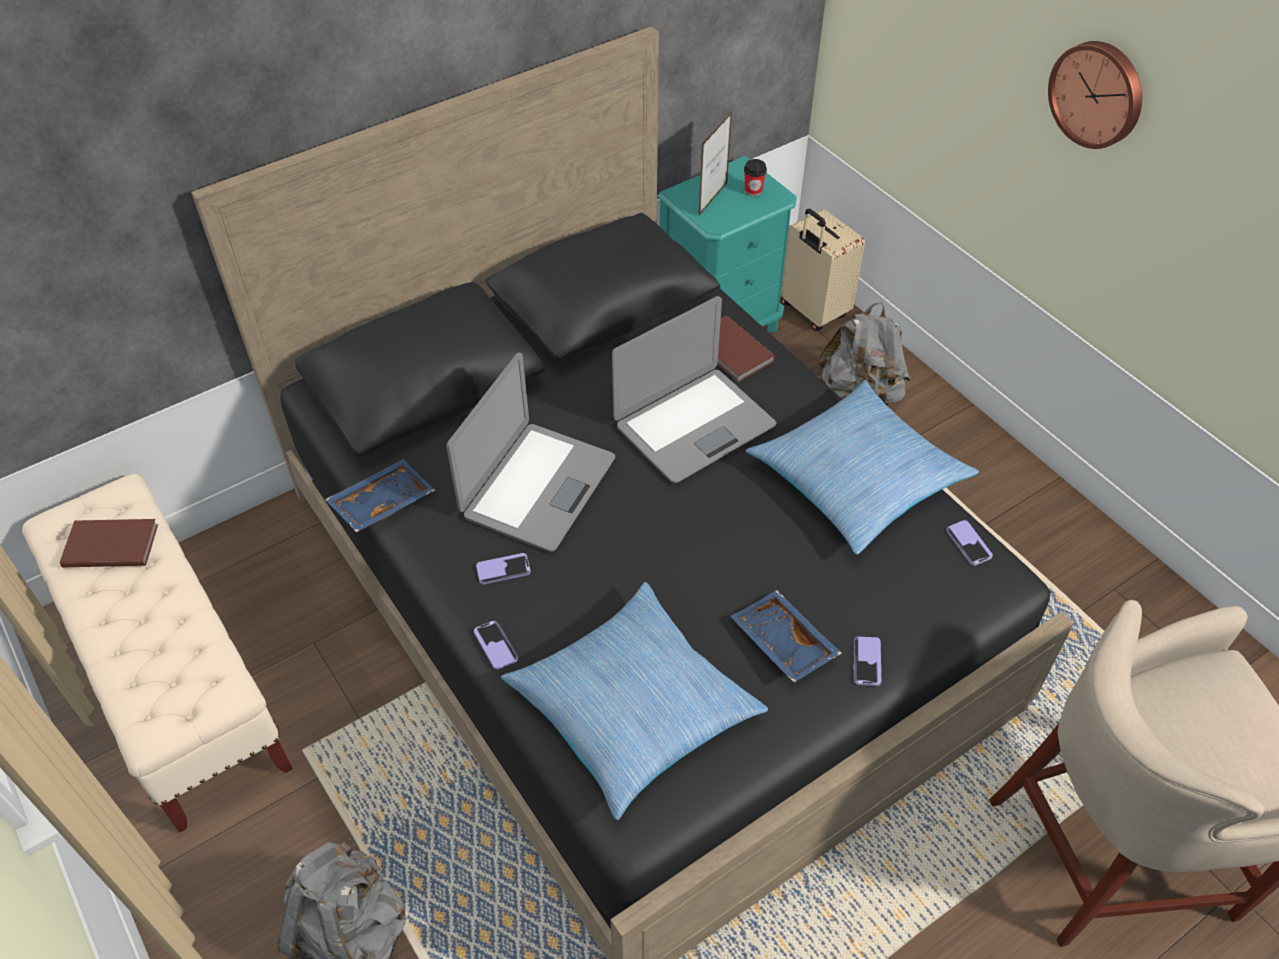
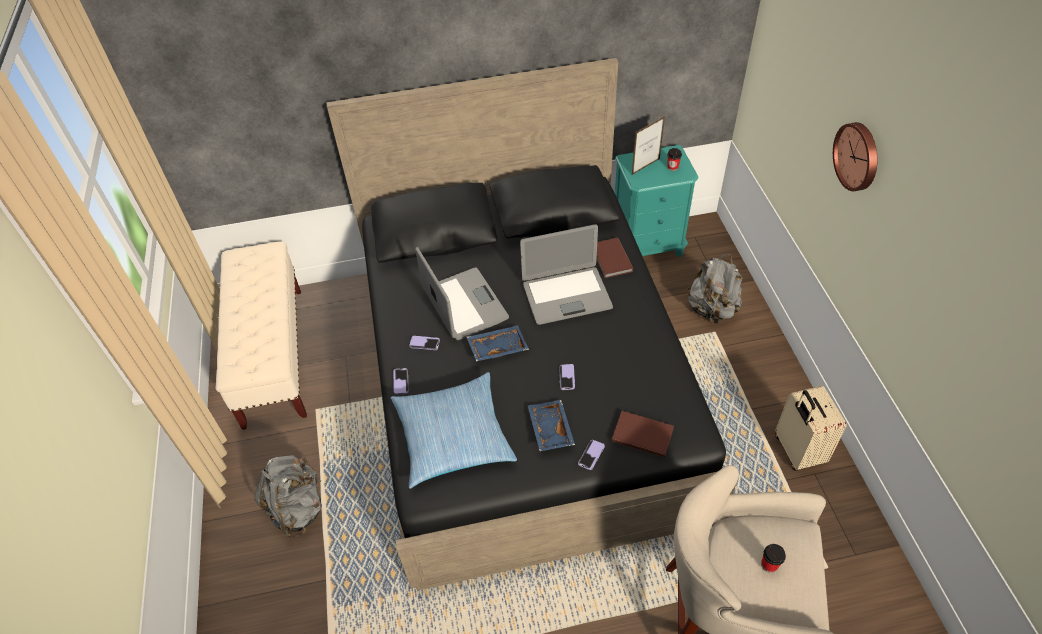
camera: 25 degrees right, 0 degrees up
(110, 544) = (254, 274): brown book -> brown book (642, 434)
(381, 502) = (382, 290): blue tray -> blue tray (497, 347)
(537, 487) = (464, 305): laptop -> laptop turned 75 degrees counterclockwise
(812, 311) = (710, 250): beige suitcase -> beige suitcase (797, 451)
(857, 477) = (643, 352): pillow -> none
(968, 544) = (688, 409): phone -> phone (567, 377)
(1216, 734) = (769, 565): none -> cup

